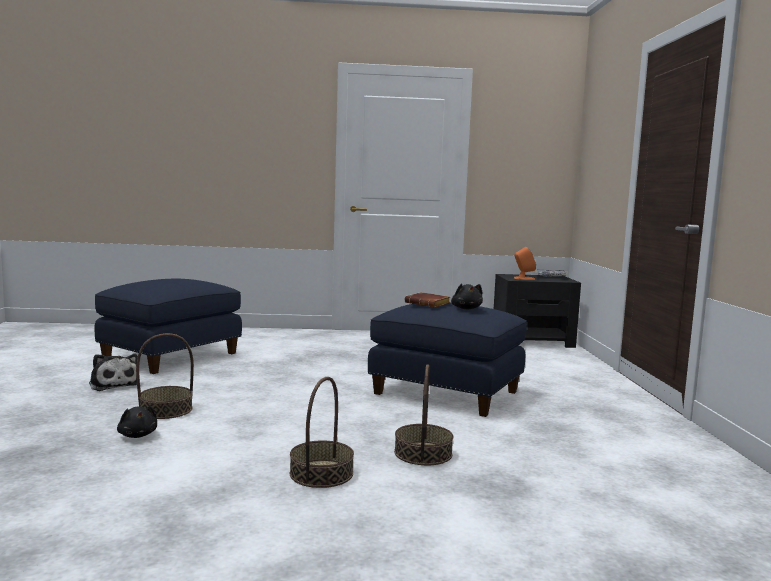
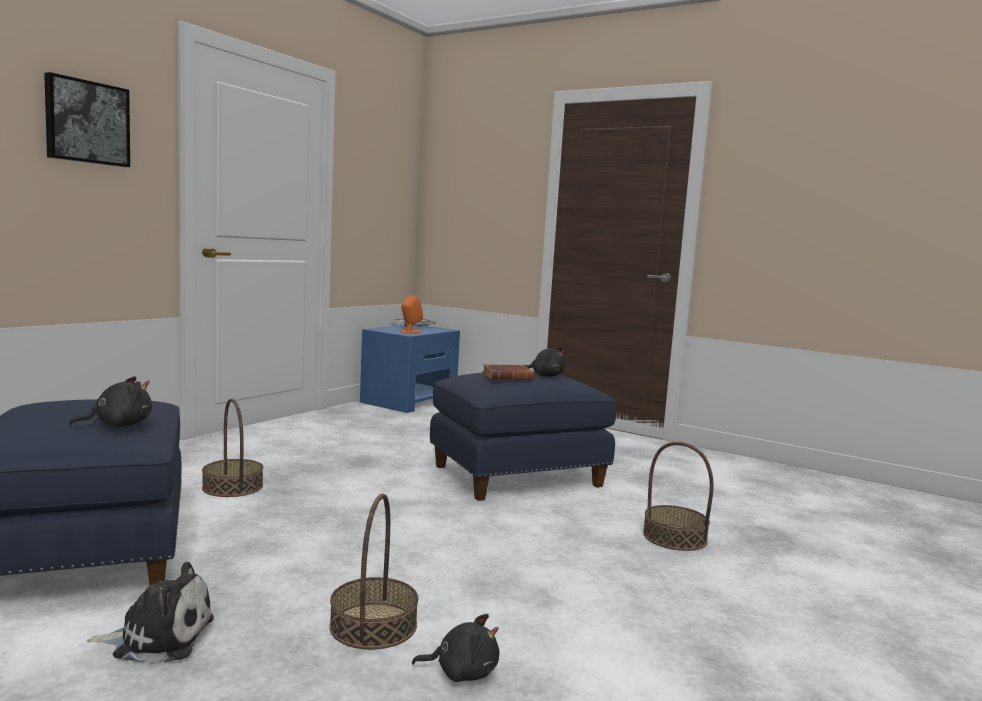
camera: 55 degrees left, 0 degrees up
(160, 287) = (118, 425): none -> black plush toy
(276, 134) = (86, 122): none -> picture
(321, 473) = (696, 594): basket -> basket (233, 487)
(533, 340) = (409, 401): black nightstand -> blue nightstand

